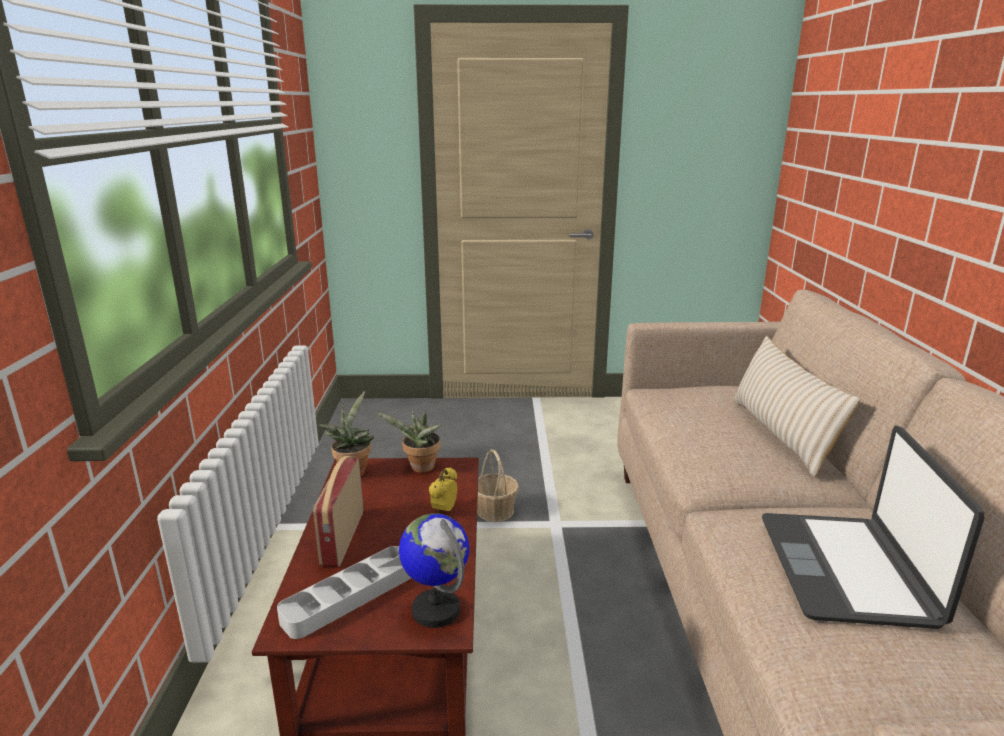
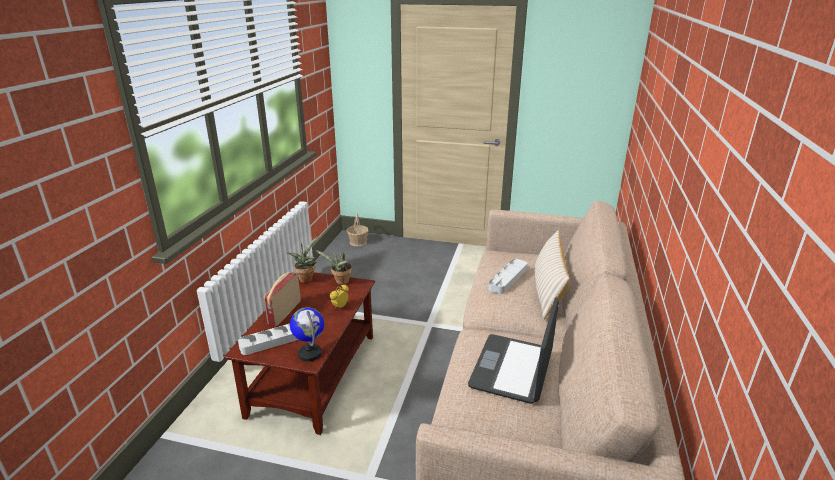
camera: 15 degrees right, 5 degrees up
(495, 511) = (399, 311): basket -> basket (358, 242)
(710, 423) = (508, 279): none -> grey tray

